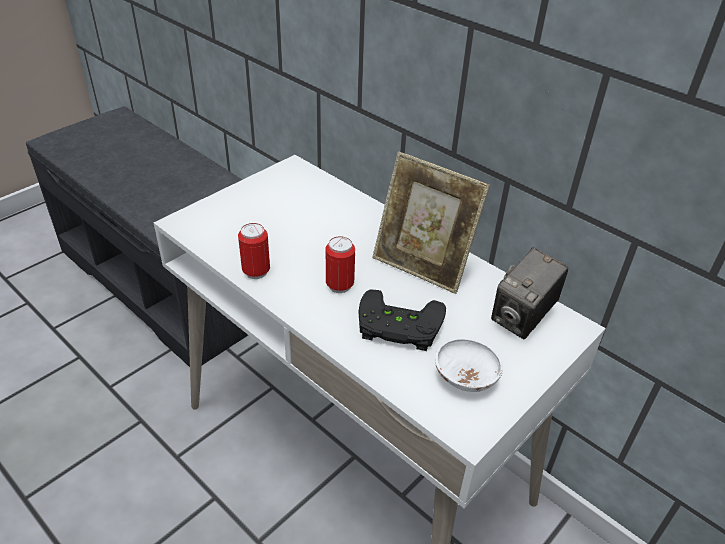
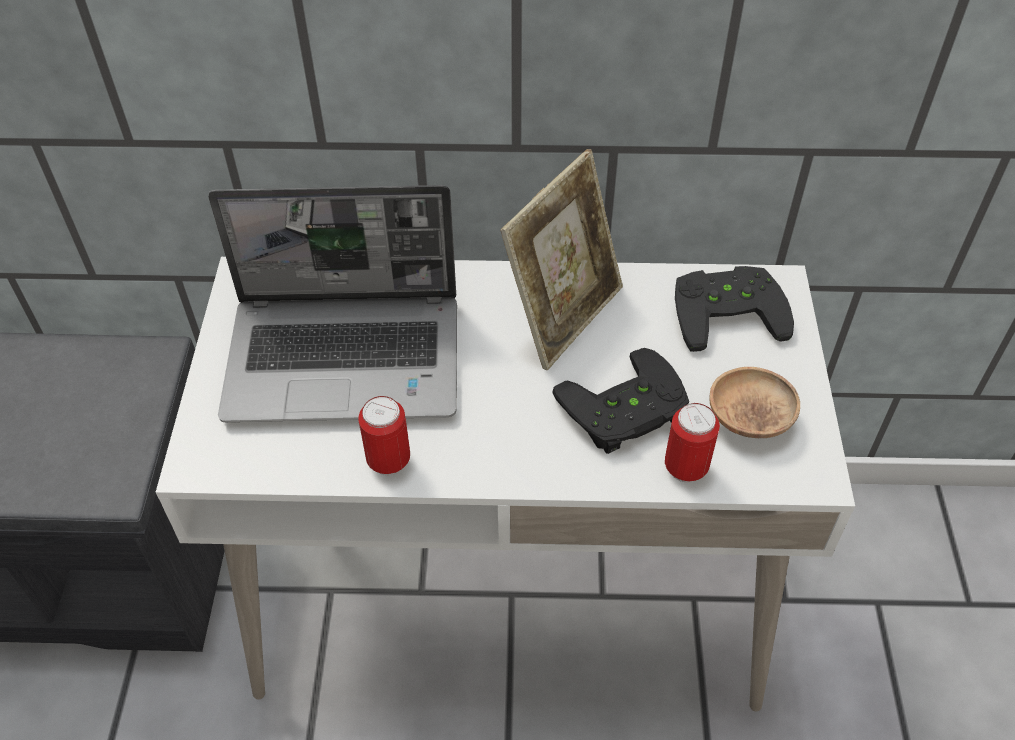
camera: 40 degrees left, 10 degrees up
(294, 221) = (348, 358): none -> laptop
(339, 285) = (506, 406): can -> can (685, 468)
(422, 266) = (563, 315): picture frame -> picture frame turned 45 degrees counterclockwise
(465, 377) = (749, 418): white bowl -> brown bowl
(522, 318) = (726, 309): camera -> black game controller

